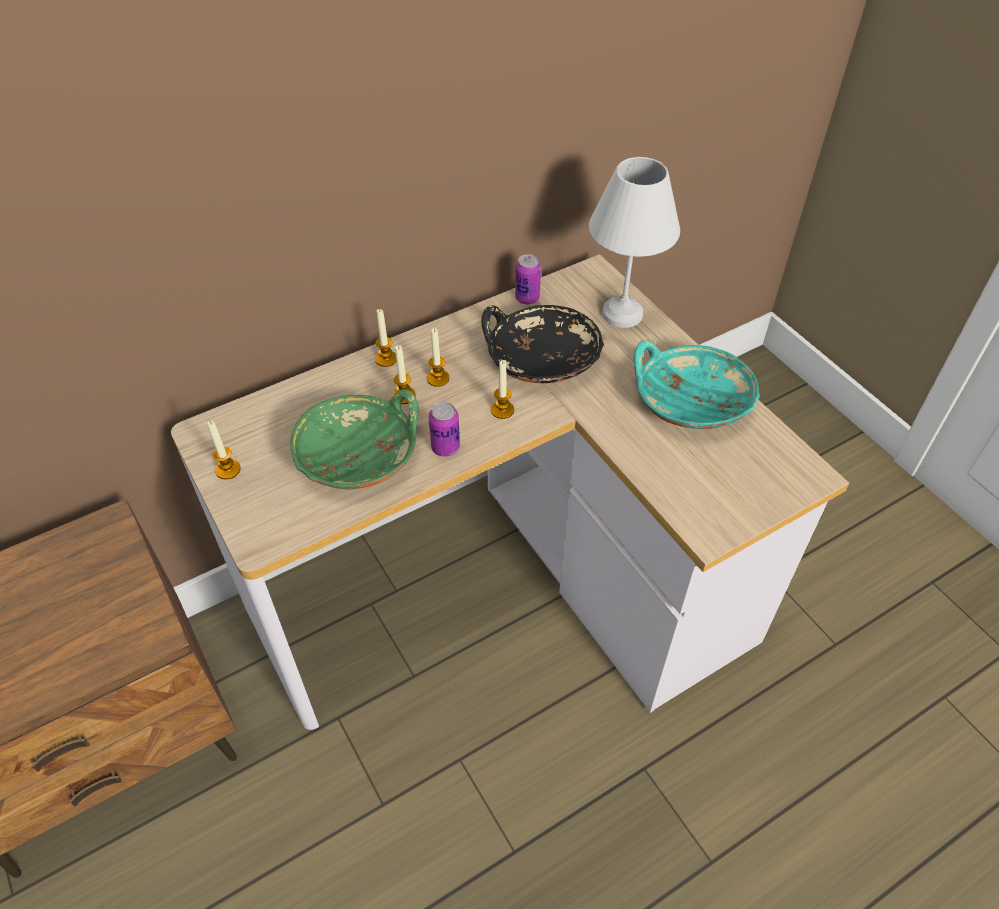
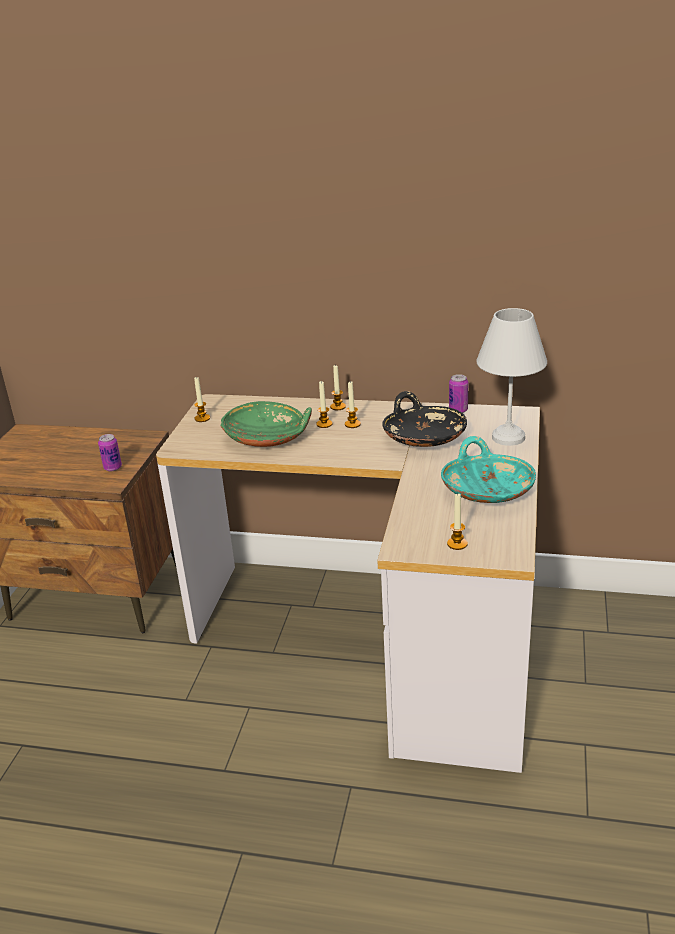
camera: 45 degrees right, 20 degrees down
(445, 447) = (313, 452): can -> can (113, 468)
(502, 410) = (366, 450): candle -> candle (457, 544)

